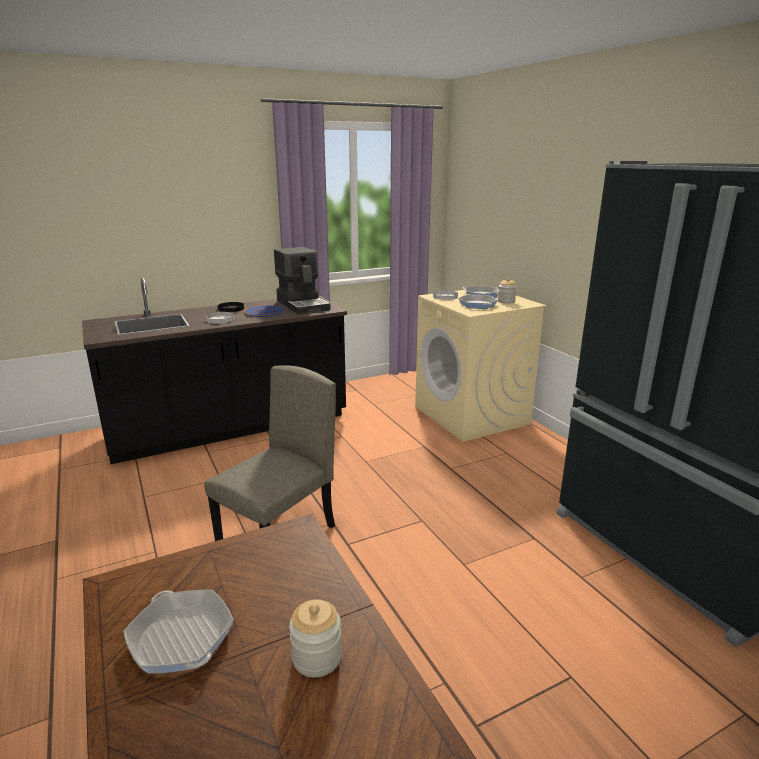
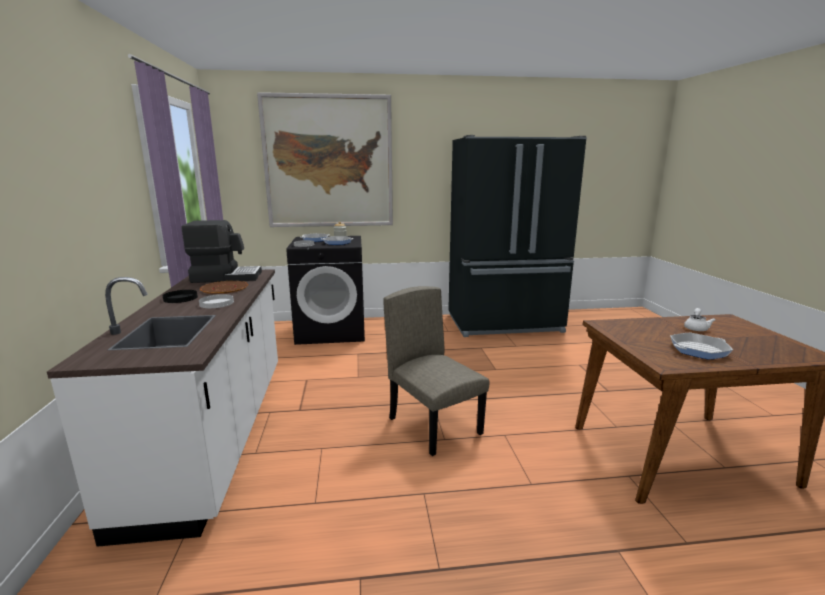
camera: 70 degrees left, 5 degrees down
(230, 428) = (216, 434): black counter -> white counter
(265, 312) = (224, 288): blue plate -> brown plate
(317, 657) = (696, 328): jar -> white teapot
(472, 415) = (332, 331): beige washing machine -> black washing machine
(534, 193) = (329, 162): none -> picture

